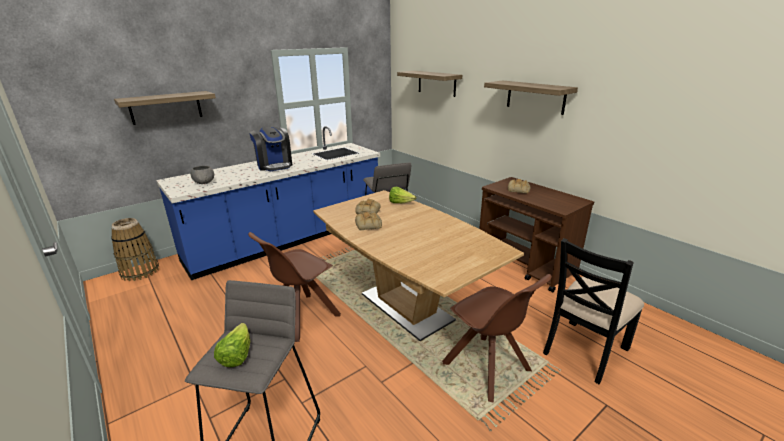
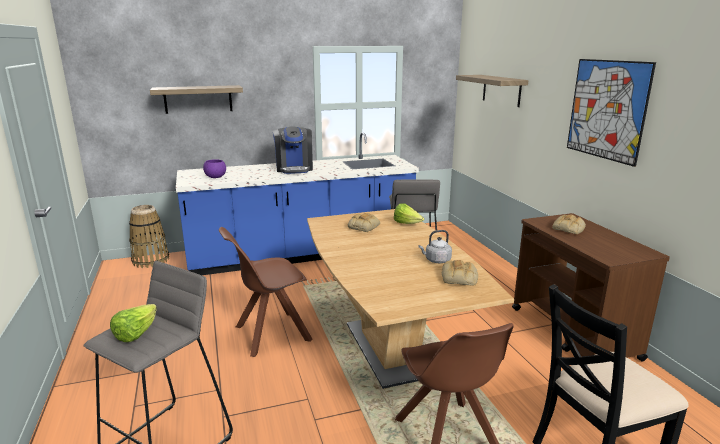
camera: 20 degrees right, 5 degrees down
(204, 183) = (215, 177): grey bowl -> purple bowl
(369, 225) = (353, 240): bread -> bread (459, 278)
(447, 231) = (436, 260): none -> grey kettle
(535, 97) = (606, 109): shelf -> picture

